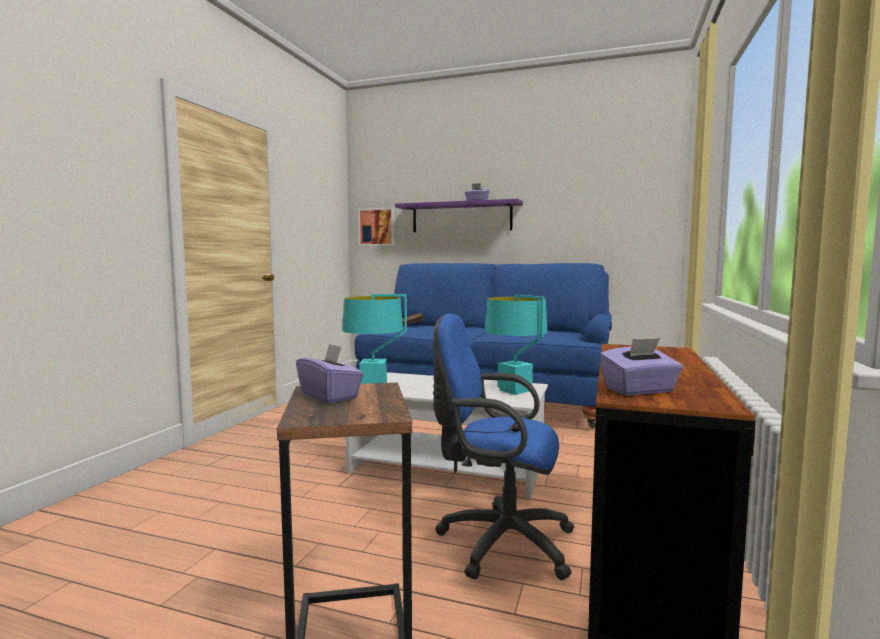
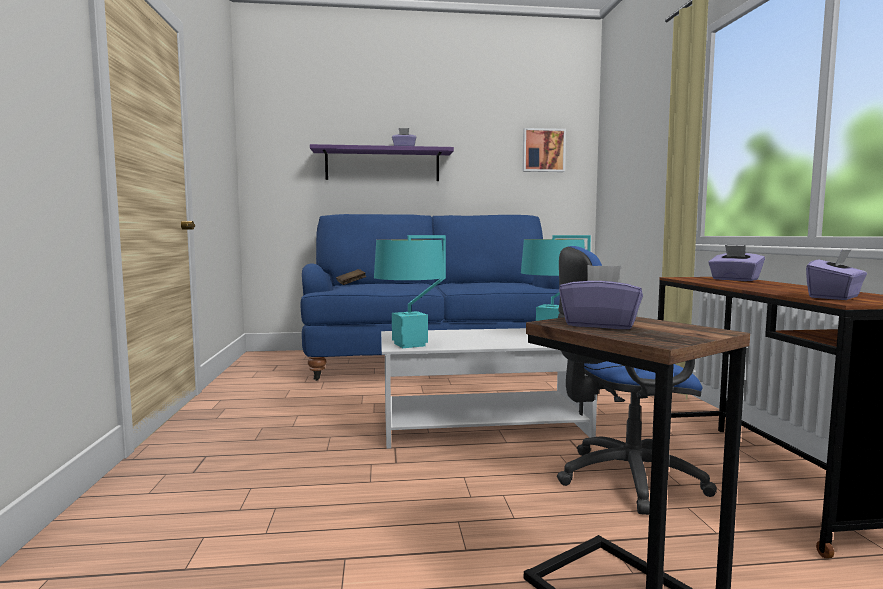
camera: 25 degrees left, 0 degrees up
(377, 227) = (278, 172): picture -> picture (543, 150)
(664, 353) = (734, 279): none -> purple tissue box

